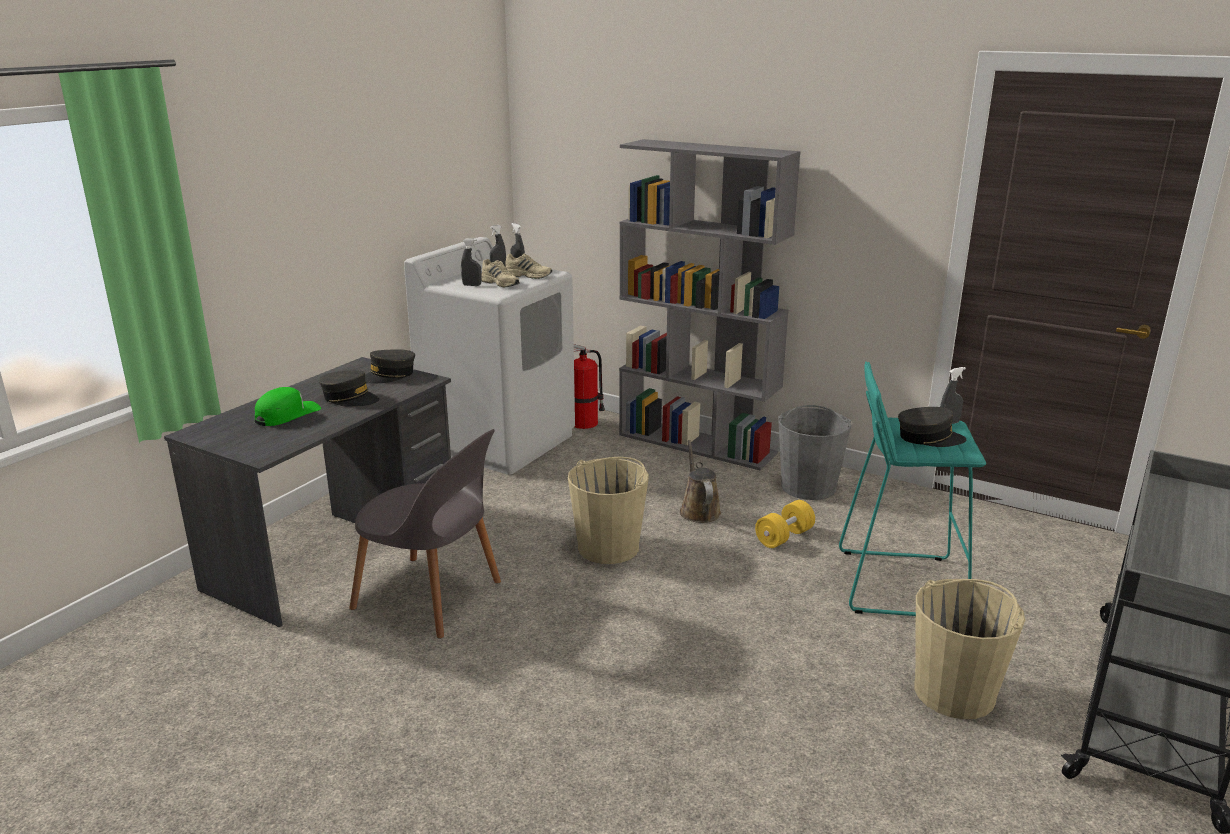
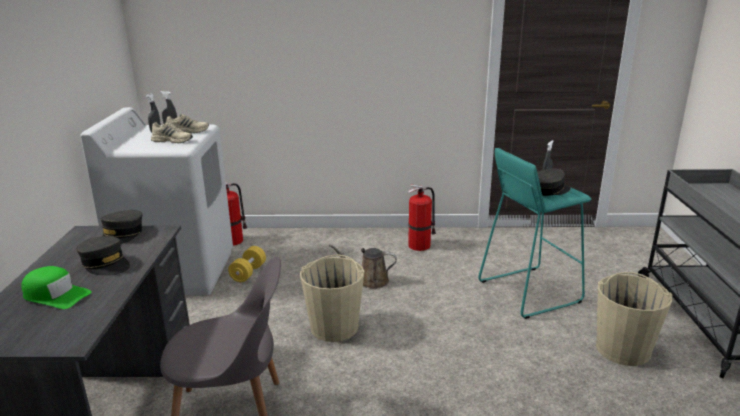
camera: 30 degrees left, 0 degrees up
(287, 414) = (56, 295): green cap -> green cap turned 105 degrees clockwise
(350, 398) = (105, 264): grey cap -> grey cap turned 45 degrees clockwise
(472, 285) = (149, 146): grey spray bottle -> none
(698, 444) = (326, 235): grey bookcase -> none
(699, 510) = (369, 281): brown watering can -> brown watering can turned 45 degrees counterclockwise
(784, 537) = (438, 282): yellow dumbbell -> yellow dumbbell (248, 273)
(808, 486) = (420, 245): grey bucket -> fire extinguisher

